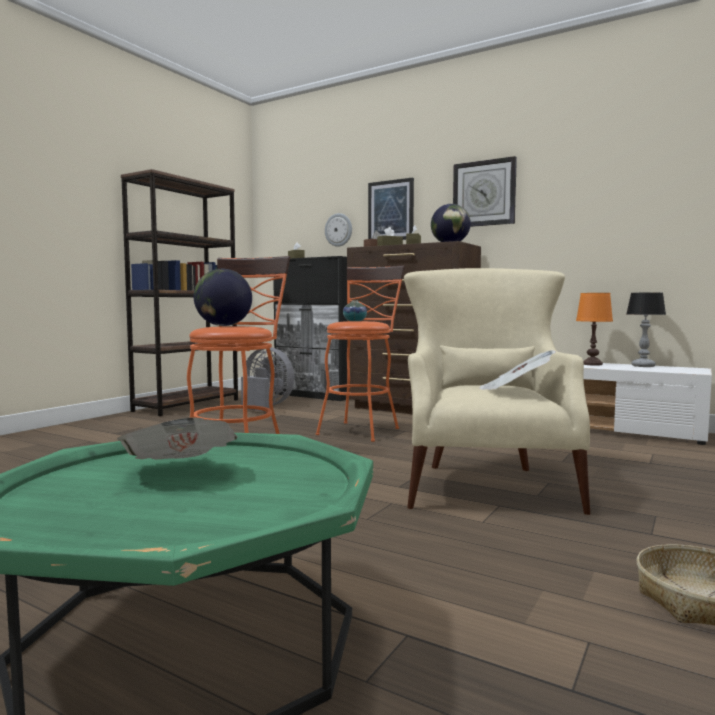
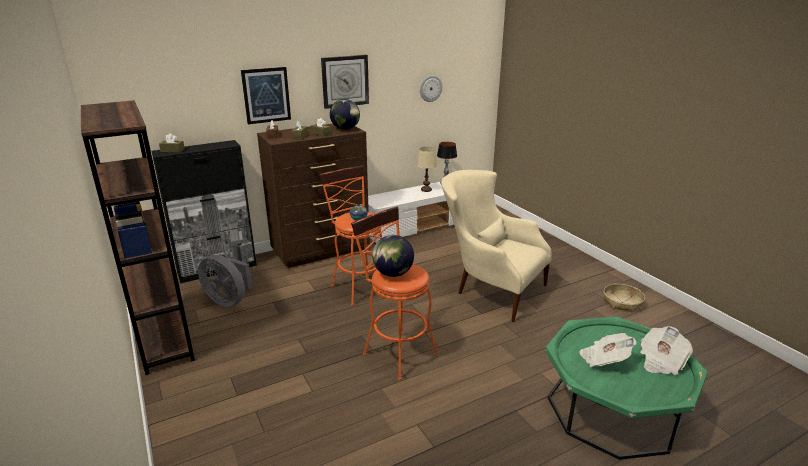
camera: 60 degrees left, 20 degrees up
(265, 406) = (229, 300): grey fan -> grey fan turned 120 degrees counterclockwise
(338, 230) = (211, 114): wall clock -> wall clock (430, 88)
(515, 390) = (518, 246): newspaper -> newspaper (661, 361)
(592, 364) = (426, 190): orange table lamp -> beige table lamp

